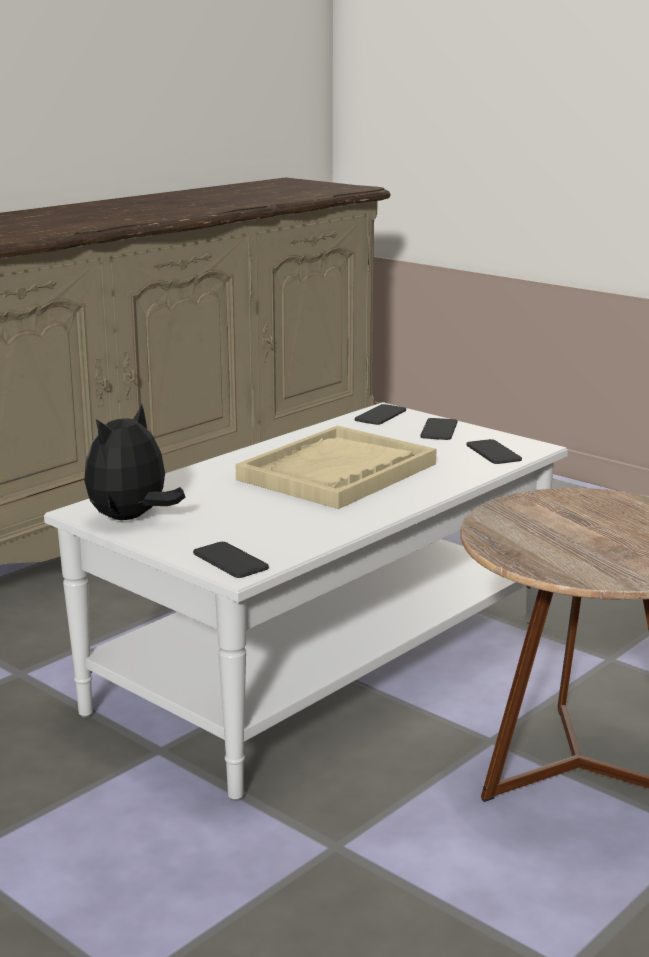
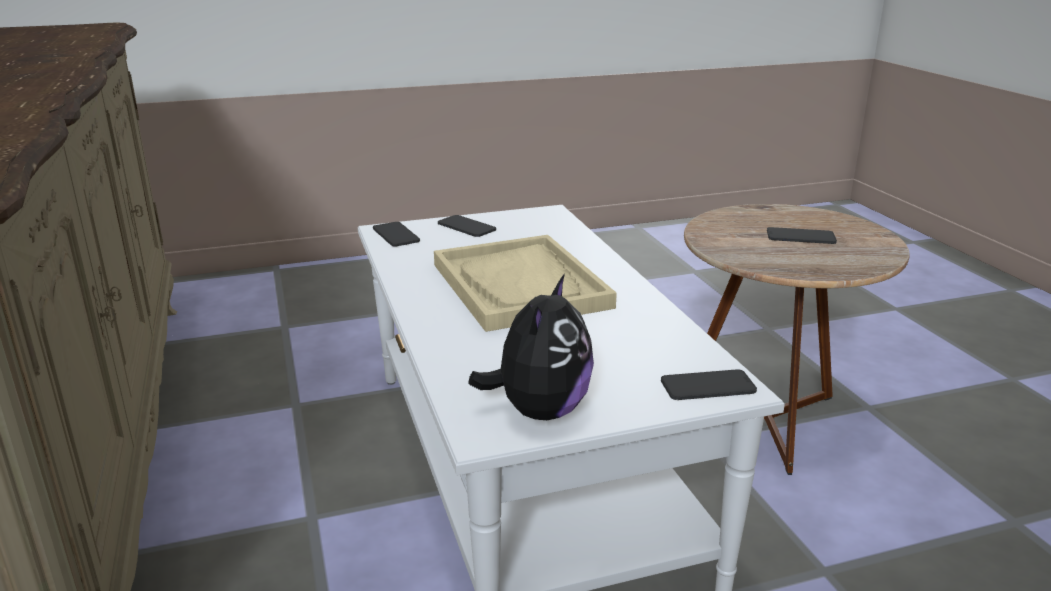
camera: 60 degrees left, 5 degrees up
(131, 518) = (539, 411): plush toy -> plush toy turned 135 degrees counterclockwise
(493, 453) = (546, 225): phone -> phone (800, 237)

